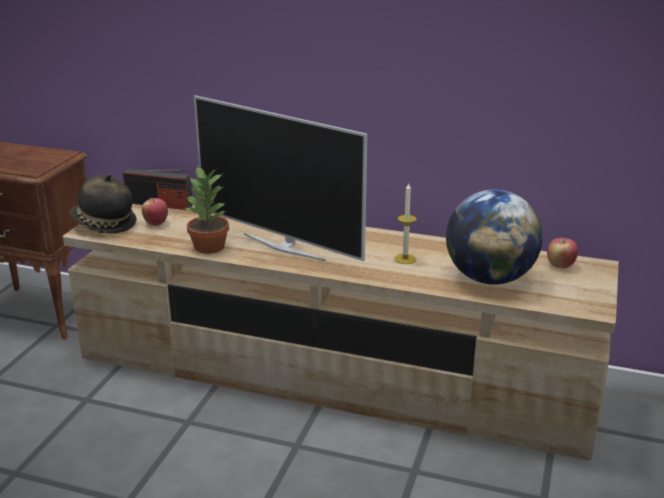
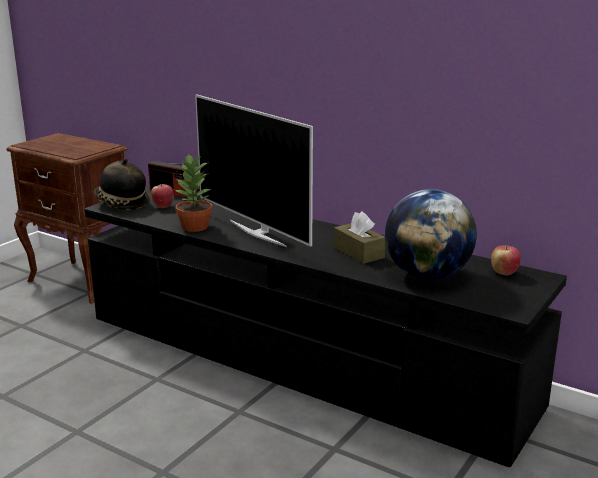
camera: 15 degrees right, 5 degrees down
(332, 376) = (299, 361): beige tv stand -> black tv stand
(405, 259) = (358, 252): candle -> brown tissue box

